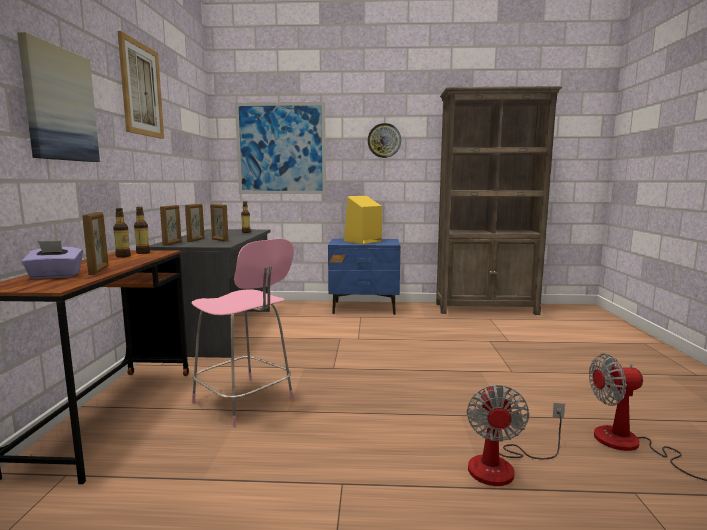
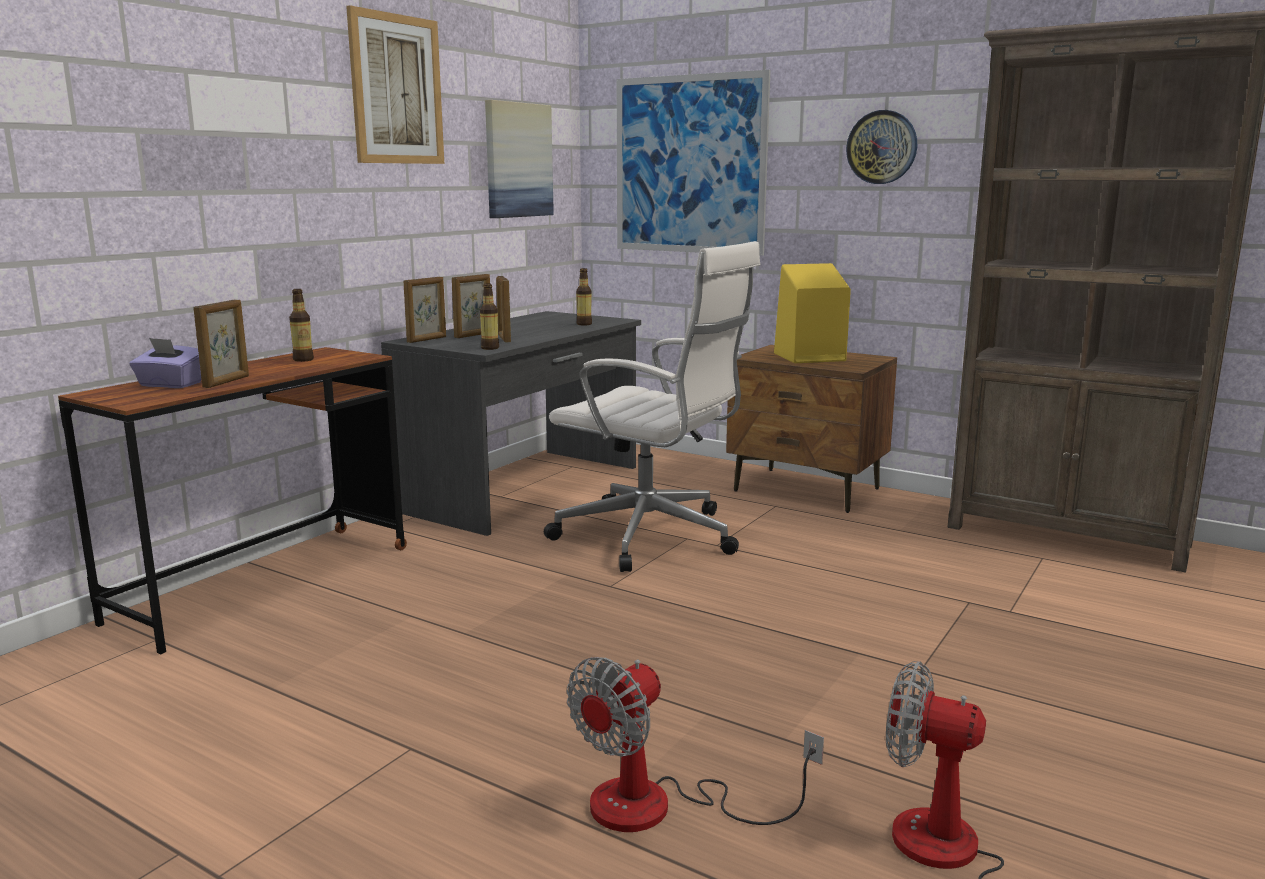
camera: 30 degrees right, 5 degrees up
(59, 104) = (224, 141): picture -> picture (518, 160)
(143, 253) = (338, 356): bottle -> bottle (490, 348)
(245, 402) = (428, 605): pink chair -> none
(322, 341) = (652, 537): none -> white office chair
(364, 308) = (807, 490): blue nightstand -> brown nightstand

